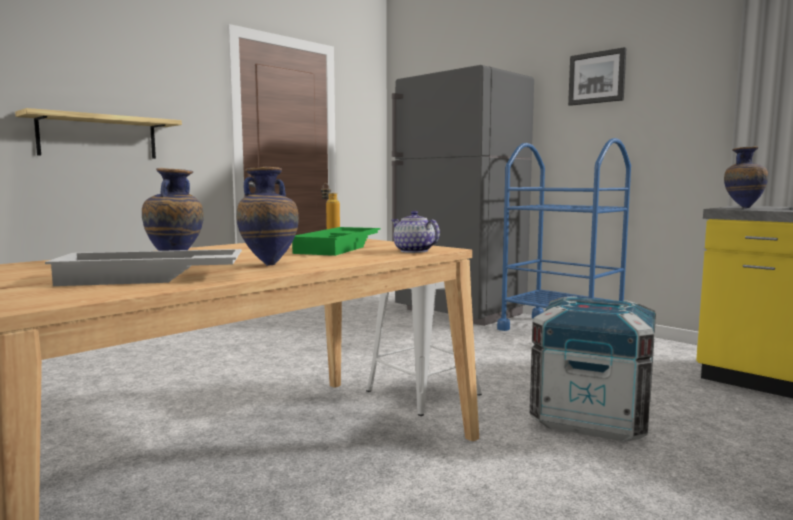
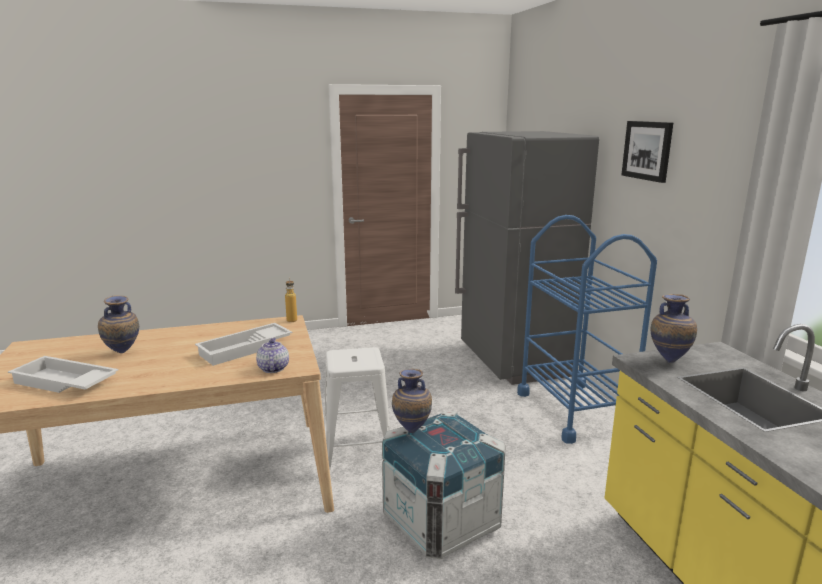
camera: 30 degrees right, 10 degrees up
(98, 137) = (221, 191): shelf -> none
(269, 264) = (149, 374): vase -> vase (412, 430)
(339, 248) = (245, 349): green tray -> white tray

